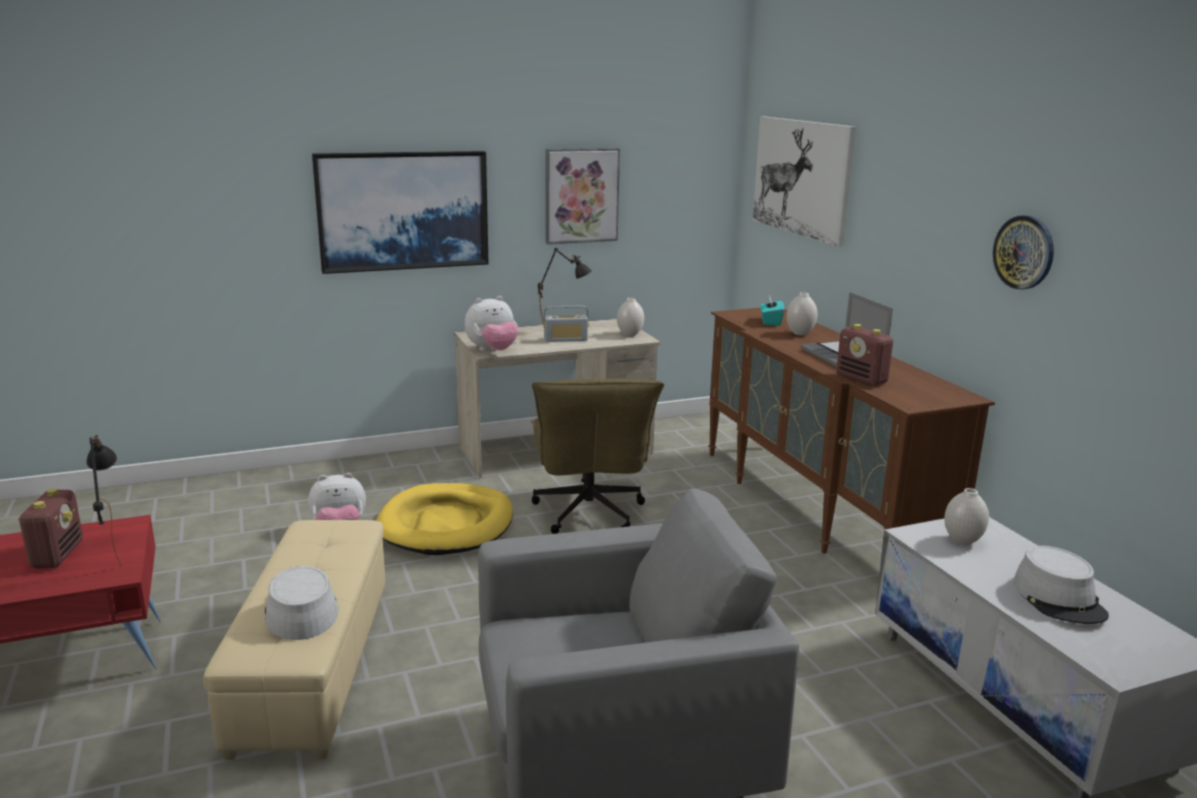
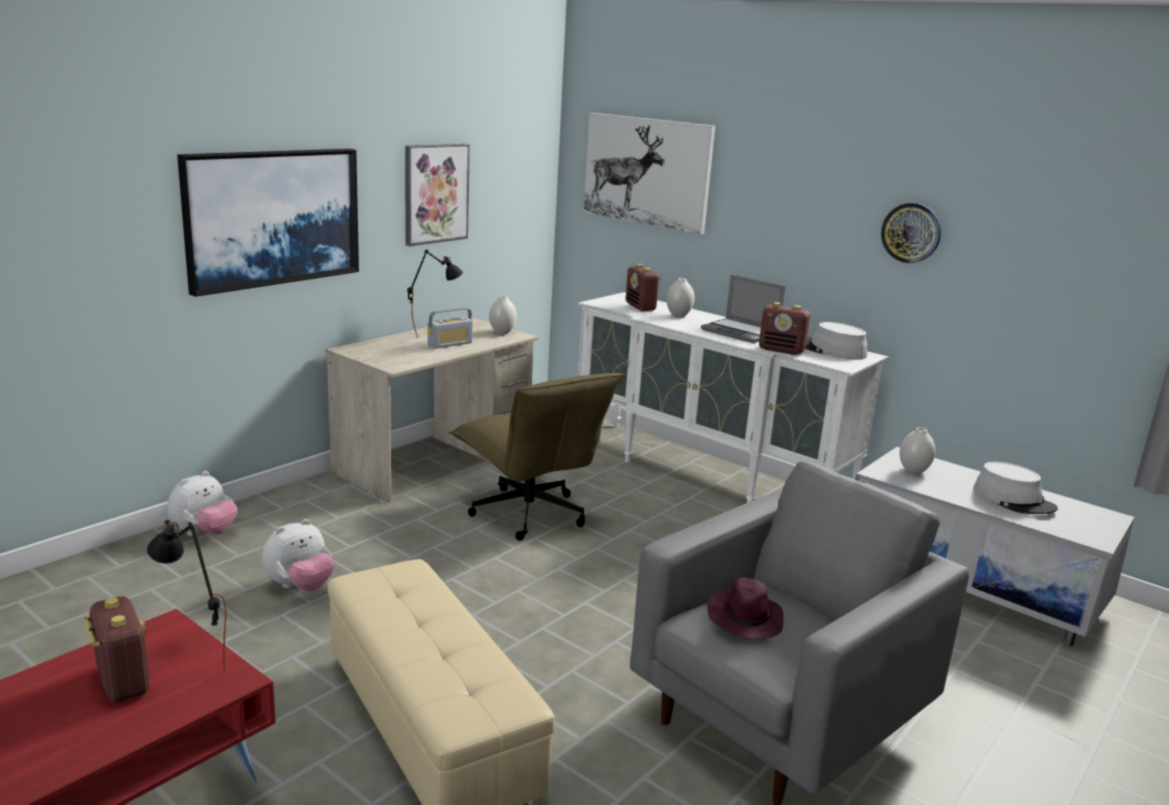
camera: 30 degrees left, 0 degrees up
(300, 610) = (461, 663): grey hat -> grey hat (831, 350)
(446, 524) = (407, 554): yellow dog bed -> none
(493, 351) = (396, 364): plush toy -> plush toy (204, 533)
(557, 638) = (744, 619): none -> purple hat
(770, 322) = (640, 307): turquoise tissue box -> radio
(813, 509) = (706, 473): brown cabinet -> white cabinet

